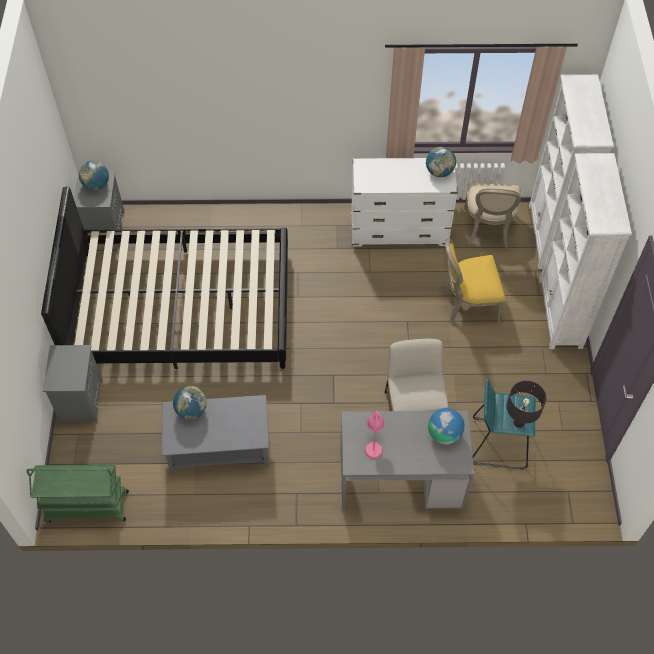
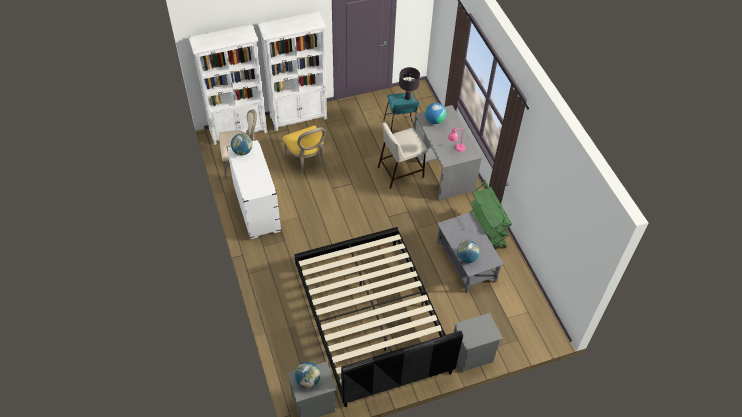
camera: 110 degrees left, 5 degrees down
(86, 507) = (541, 320): green cart -> green cart (486, 232)

